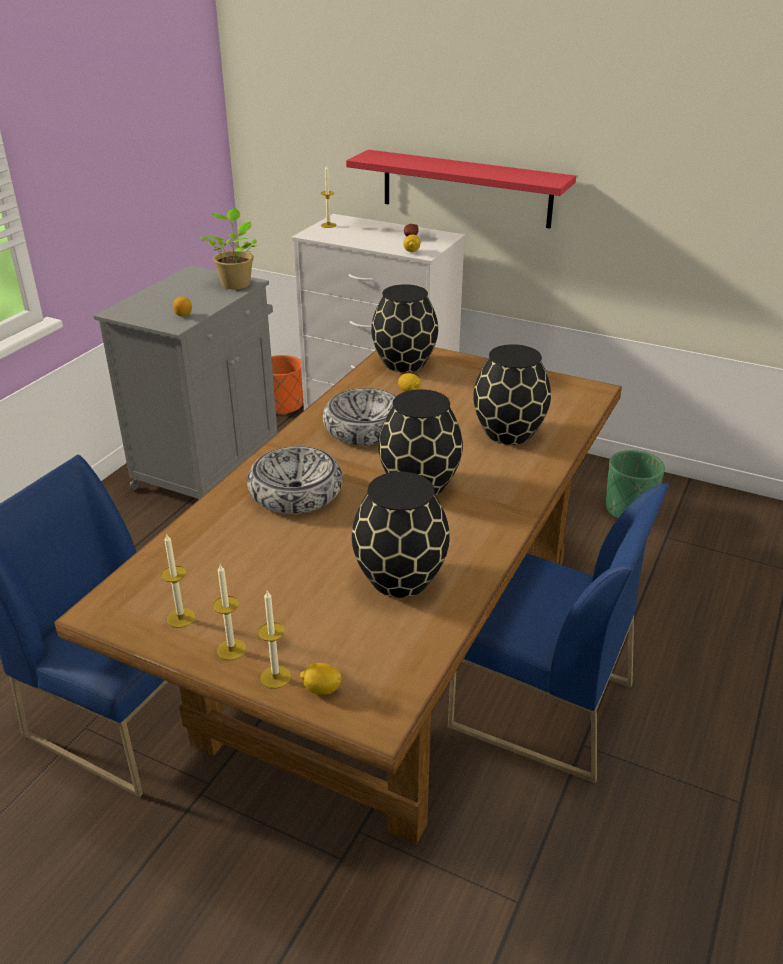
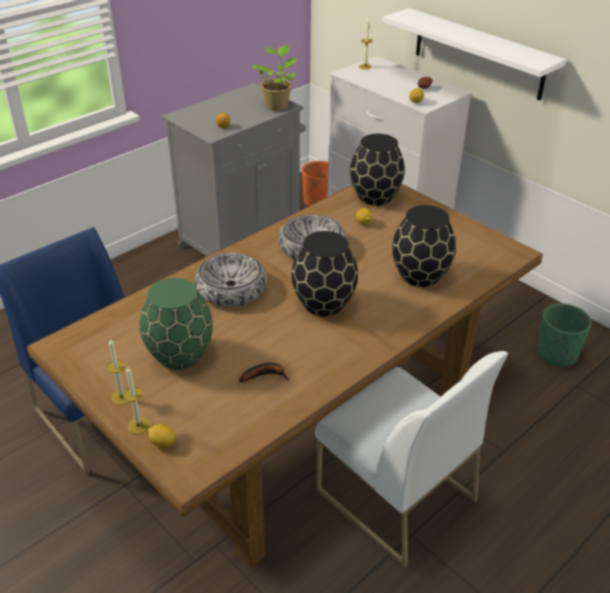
camera: 20 degrees right, 5 degrees up
(181, 618) = (103, 365): candle -> none
(277, 582) = (179, 355): none -> green vase
(401, 578) = (265, 375): black vase -> banana
(466, 188) = (478, 54): red shelf -> white shelf
(540, 706) = (394, 495): blue chair -> white chair

